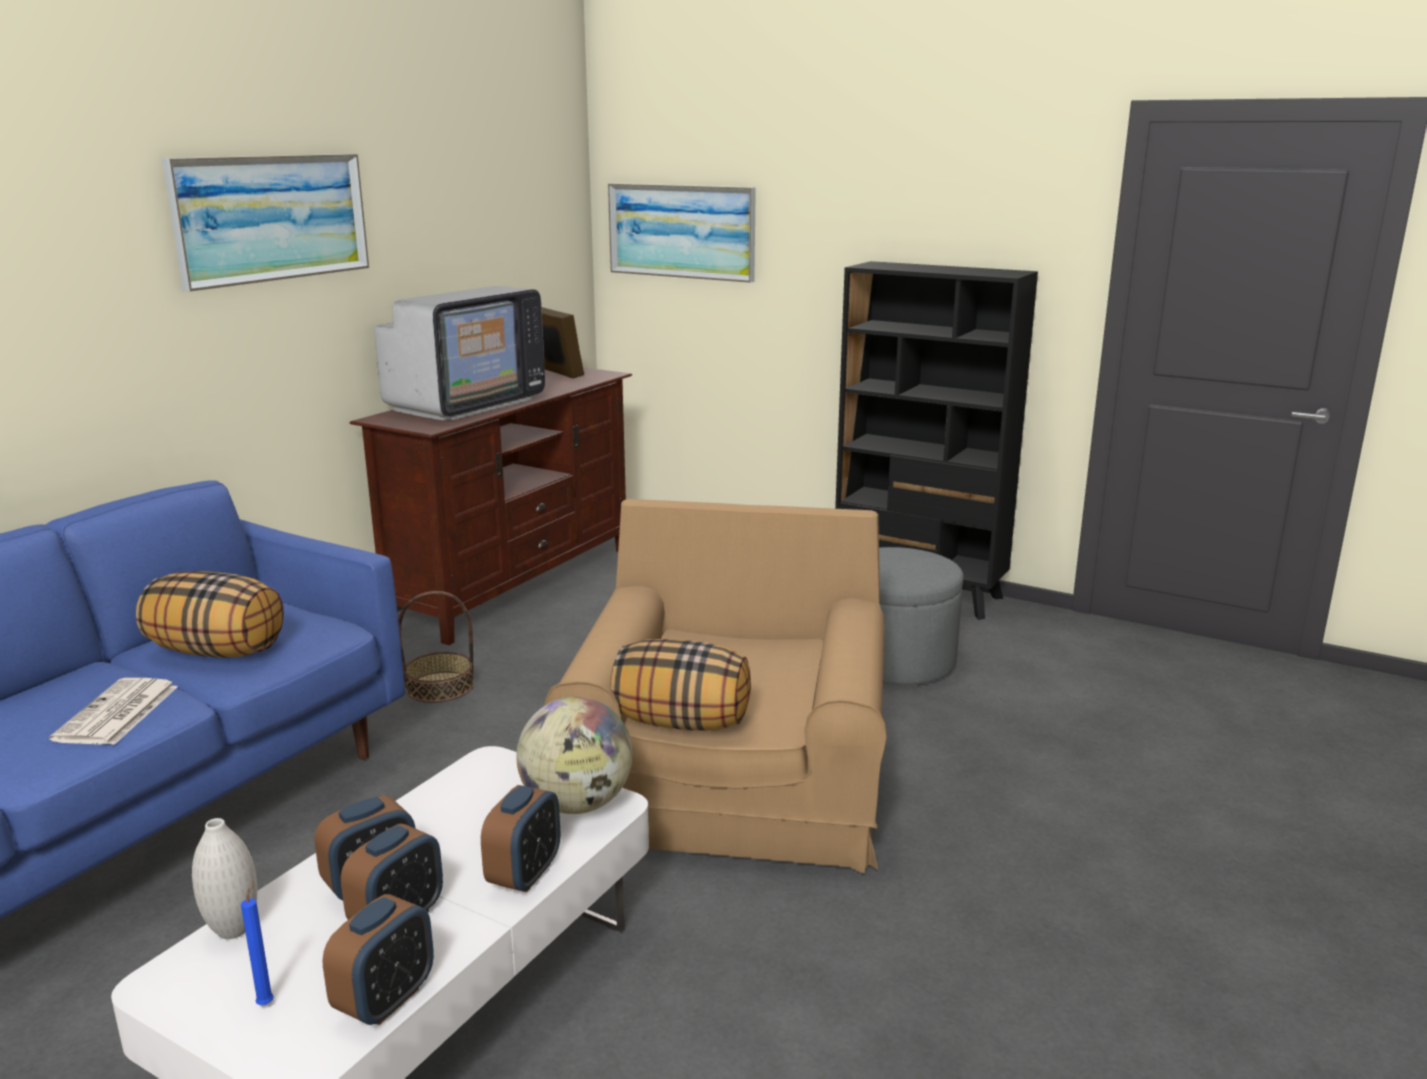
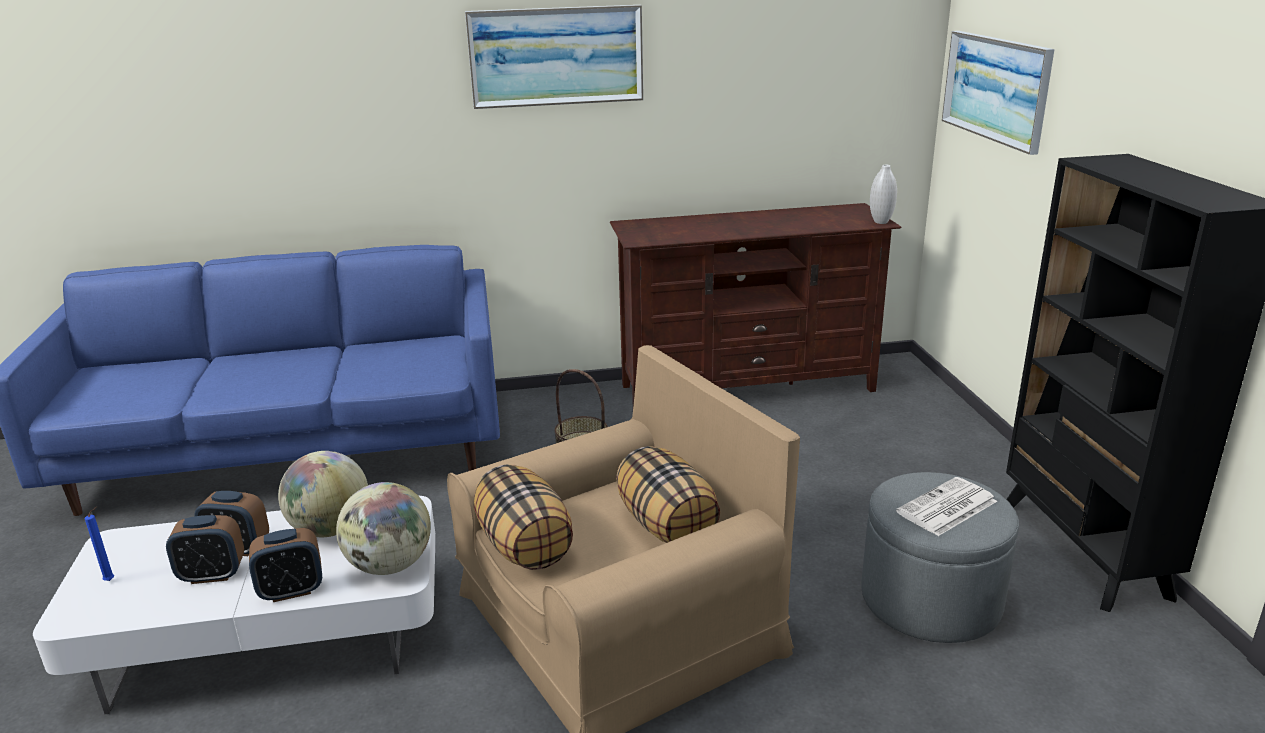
camera: 50 degrees right, 5 degrees up
(117, 714) = (282, 382): newspaper -> newspaper (946, 508)
(218, 651) = (379, 363): pillow -> pillow (667, 526)
(233, 930) = (167, 533): white vase -> white vase (881, 222)
(385, 1000) = (134, 615): alarm clock -> none
(445, 816) = (330, 529): none -> globe
(466, 404) = (707, 225): television -> none
(558, 373) = (840, 212): picture frame -> none

